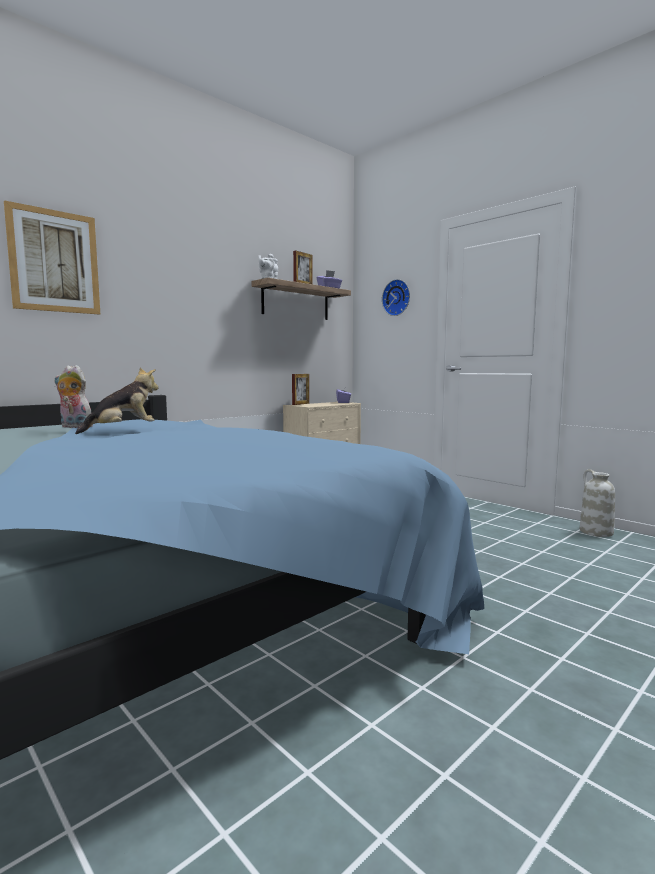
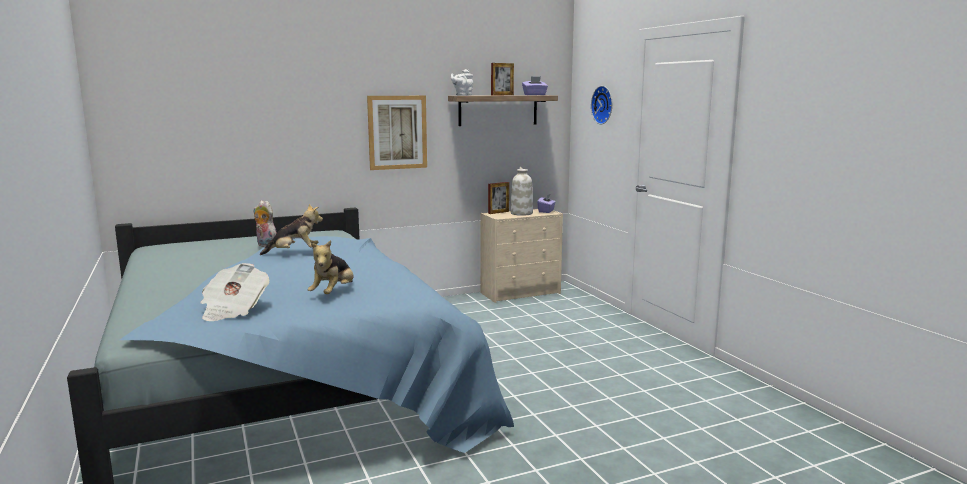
camera: 20 degrees right, 5 degrees up
(54, 261) = (268, 103): picture -> picture (397, 132)
(120, 477) = (233, 310): none -> newspaper
(252, 452) = (333, 293): none -> plush toy
(595, 532) = (729, 379): white vase -> white vase (521, 213)

